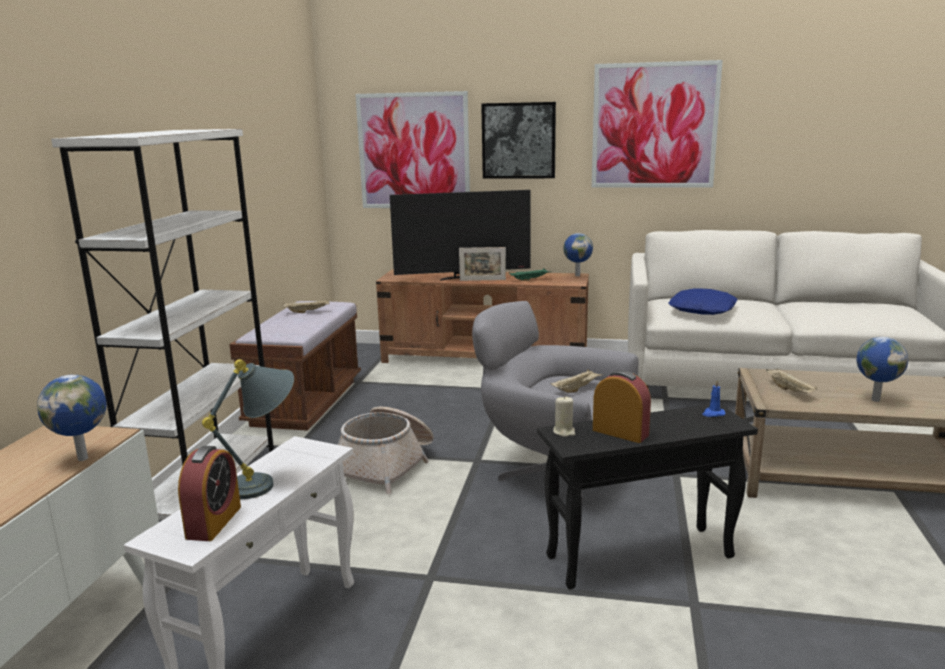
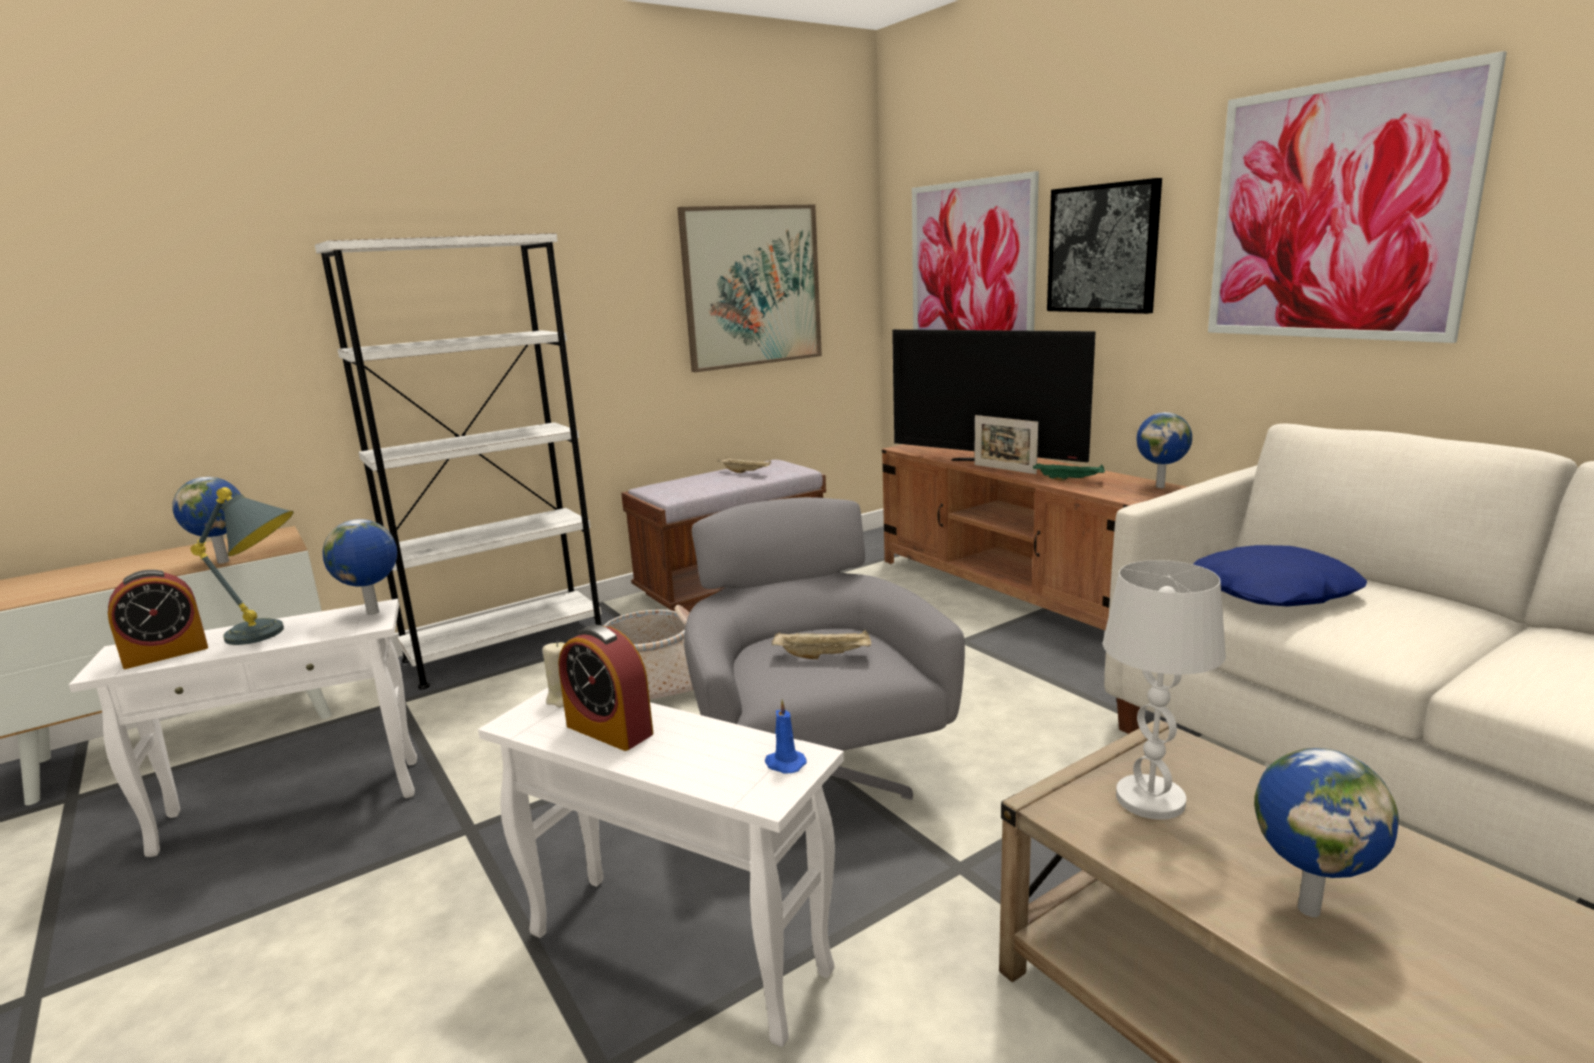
camera: 45 degrees right, 0 degrees up
(273, 167) = (752, 286): none -> picture
(307, 447) = (373, 613): none -> globe
(620, 432) = (609, 730): alarm clock -> alarm clock turned 135 degrees clockwise
(639, 557) = (676, 953): black side table -> white side table
(790, 390) = (1151, 799): beige tray -> white table lamp

